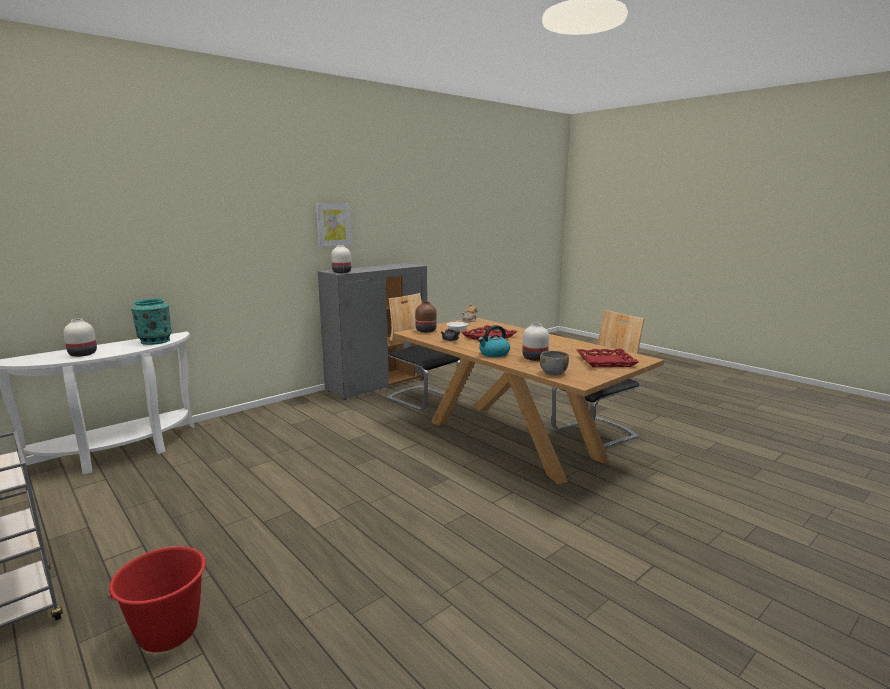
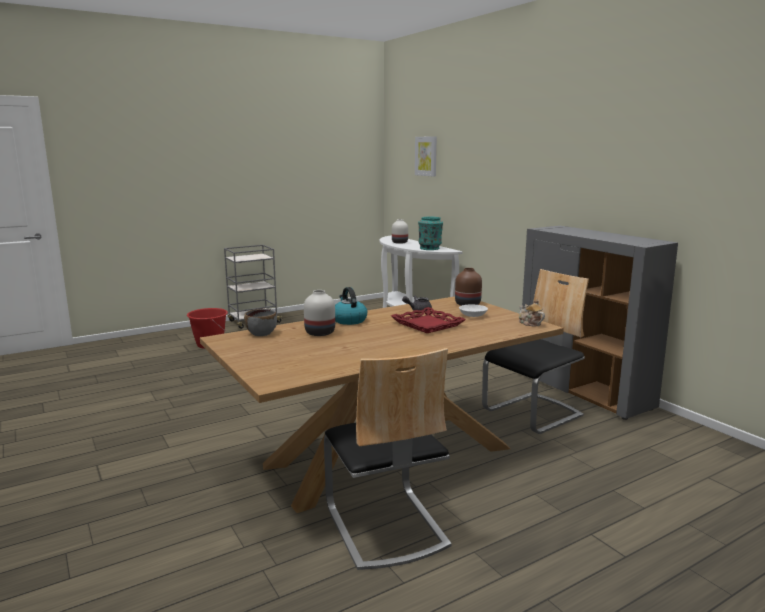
camera: 100 degrees right, 0 degrees up
(333, 225) = (590, 173): picture -> picture (426, 156)
(341, 272) = (547, 228): white vase -> none
(605, 361) = (278, 360): red tray -> none

